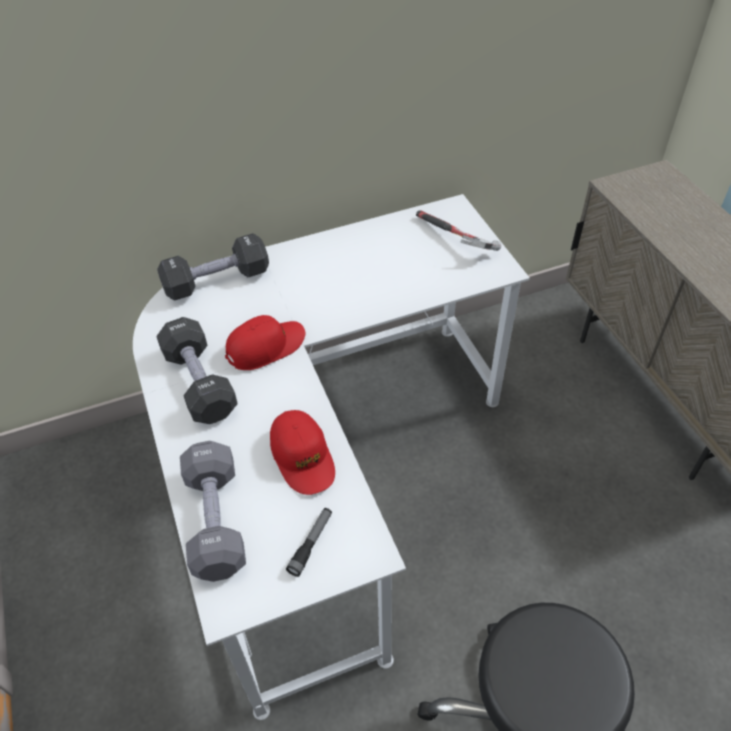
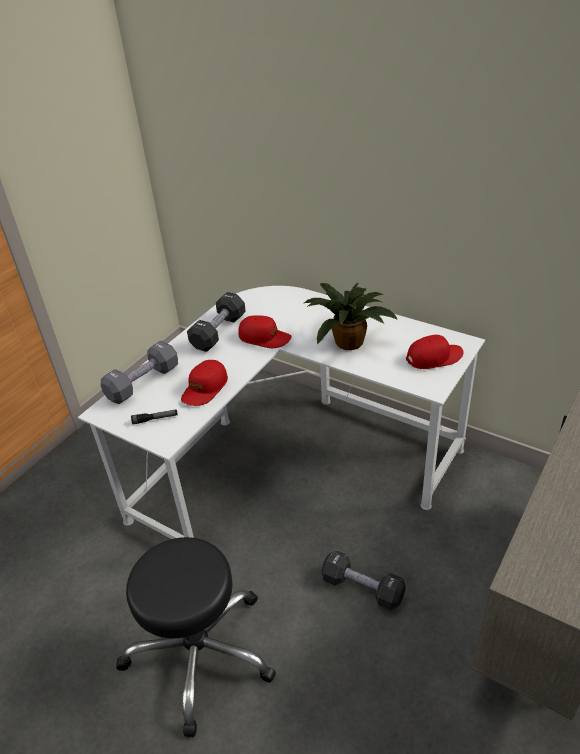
camera: 55 degrees right, 10 degrees down
(217, 281) = (292, 298): black dumbbell -> black dumbbell (362, 588)
(356, 282) = (348, 340): none -> potted plant
(454, 241) = (434, 357): hammer -> red cap

